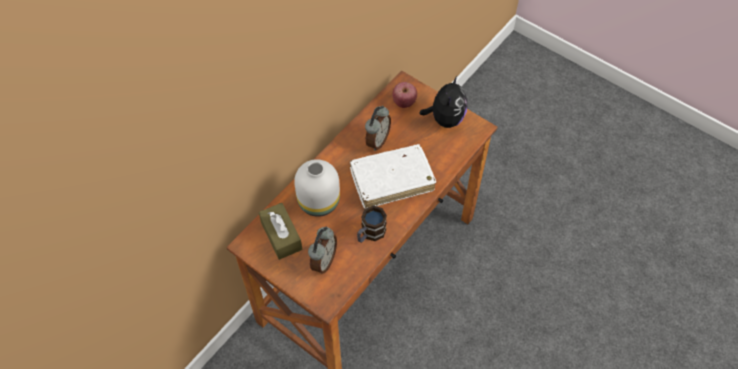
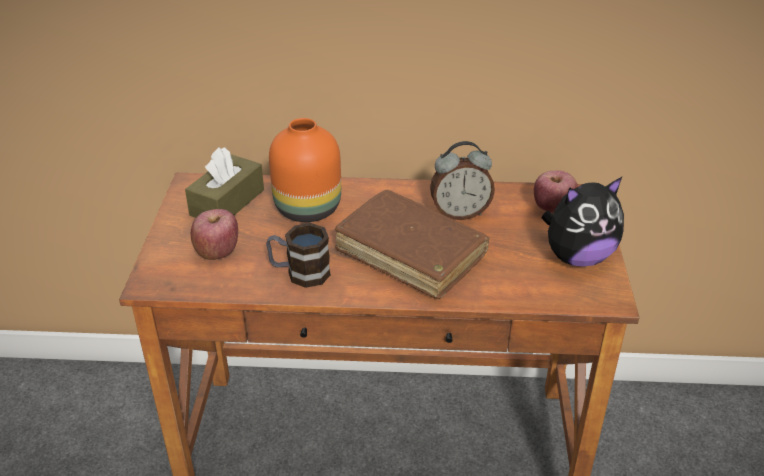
camera: 55 degrees right, 20 degrees down
(317, 202) = (306, 208): white vase -> orange vase
(323, 261) = (217, 251): alarm clock -> apple
(392, 180) = (410, 254): white book -> brown book

